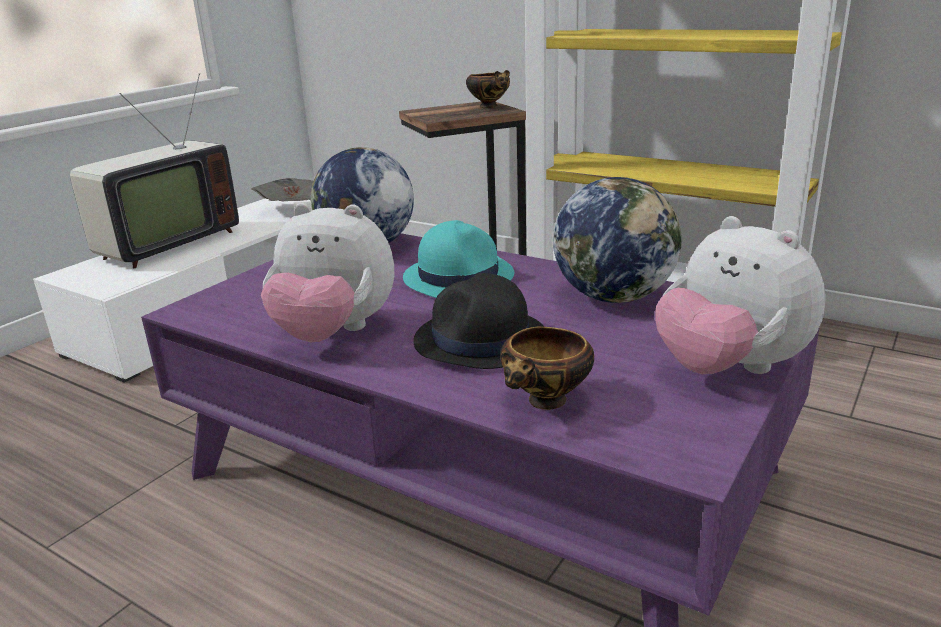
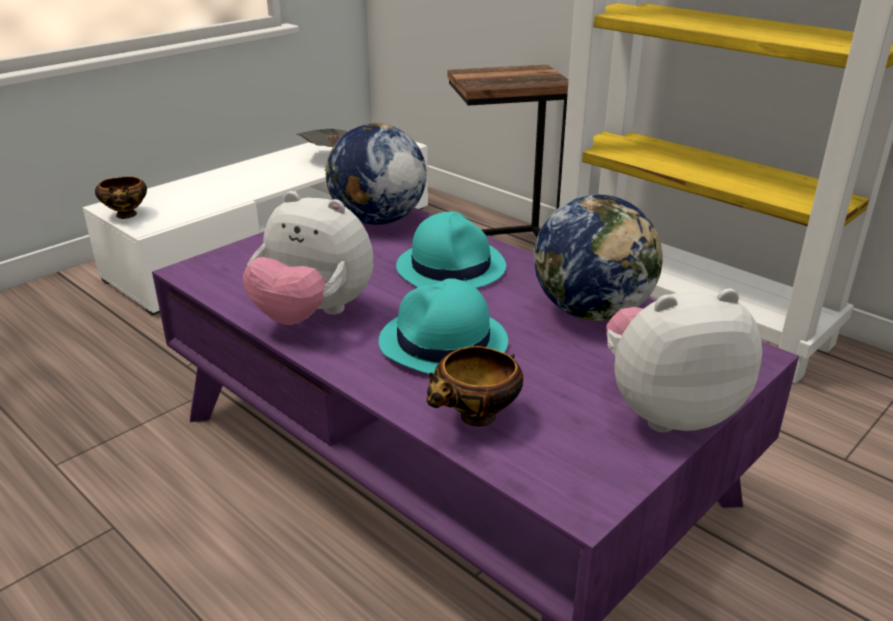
camera: 10 degrees right, 5 degrees up
(163, 245) = (205, 184): television -> none
(480, 341) = (443, 343): black hat -> turquoise hat
(490, 107) = (541, 74): bowl -> bowl (127, 216)
(729, 369) = (667, 410): plush toy -> plush toy turned 105 degrees clockwise

